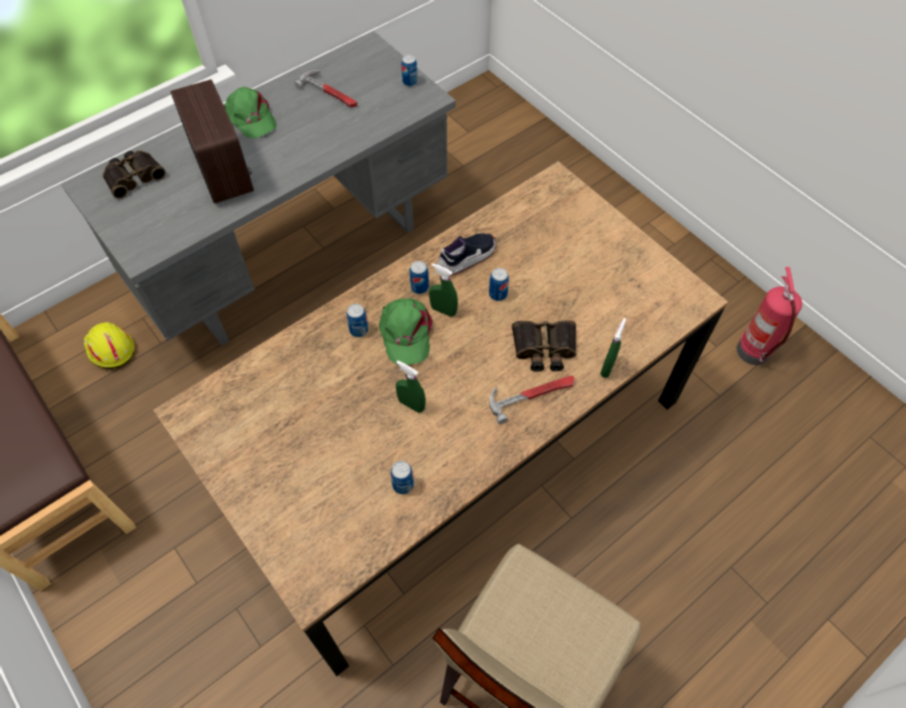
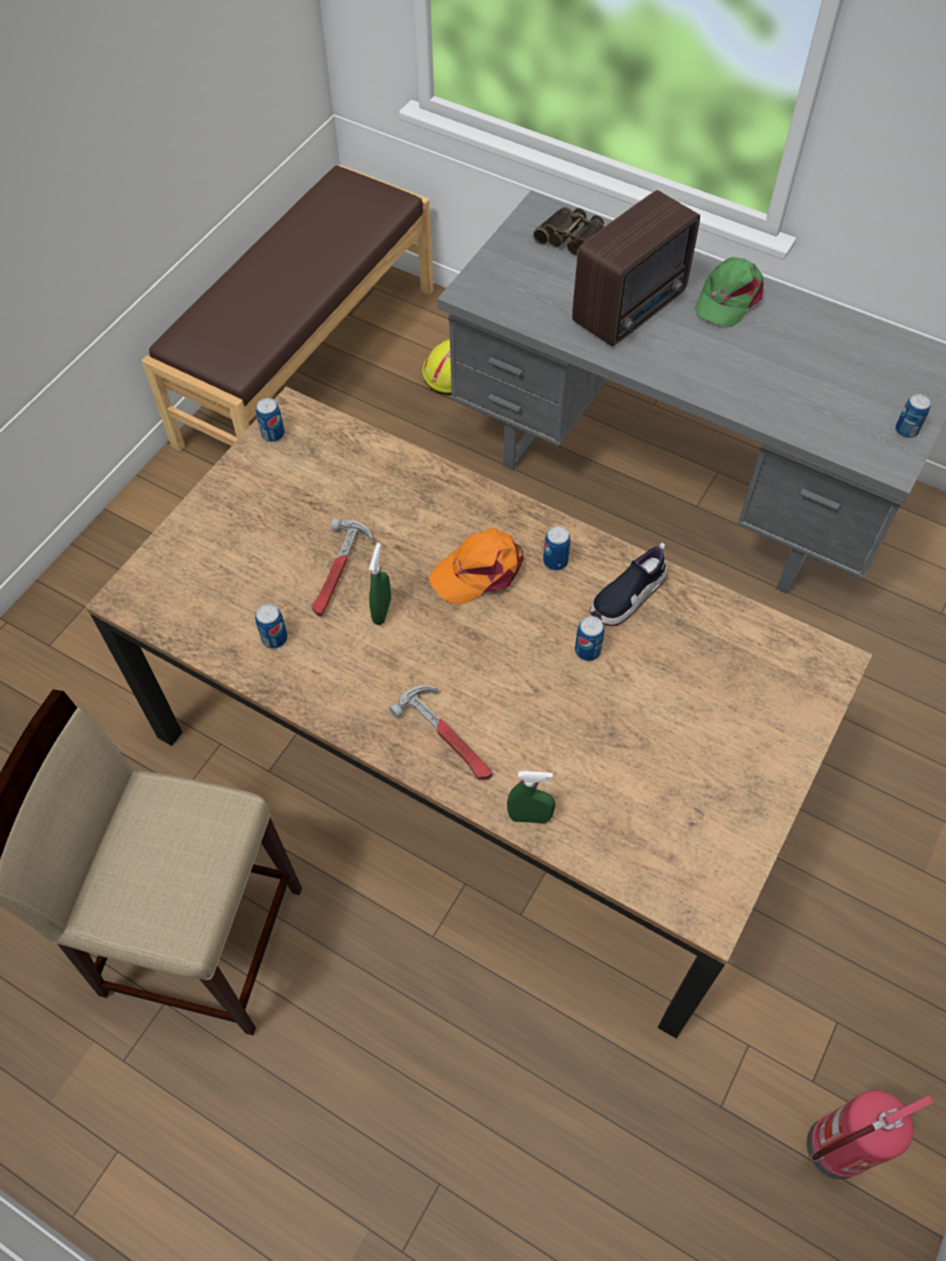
camera: 70 degrees right, 0 degrees up
(330, 93) = (824, 355): hammer -> hammer (339, 571)
(359, 330) = (463, 522): can -> can (273, 434)
(405, 333) = (479, 570): green cap -> orange cap
(443, 310) = (532, 598): green spray bottle -> none
(466, 258) = (627, 596): shoe -> shoe turned 105 degrees clockwise
(544, 349) = (525, 730): binoculars -> none

